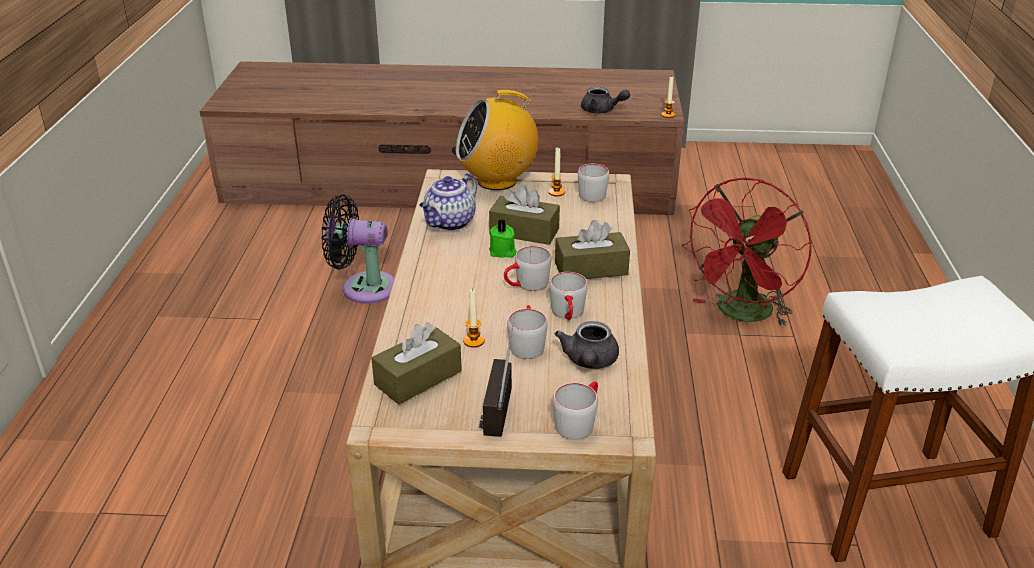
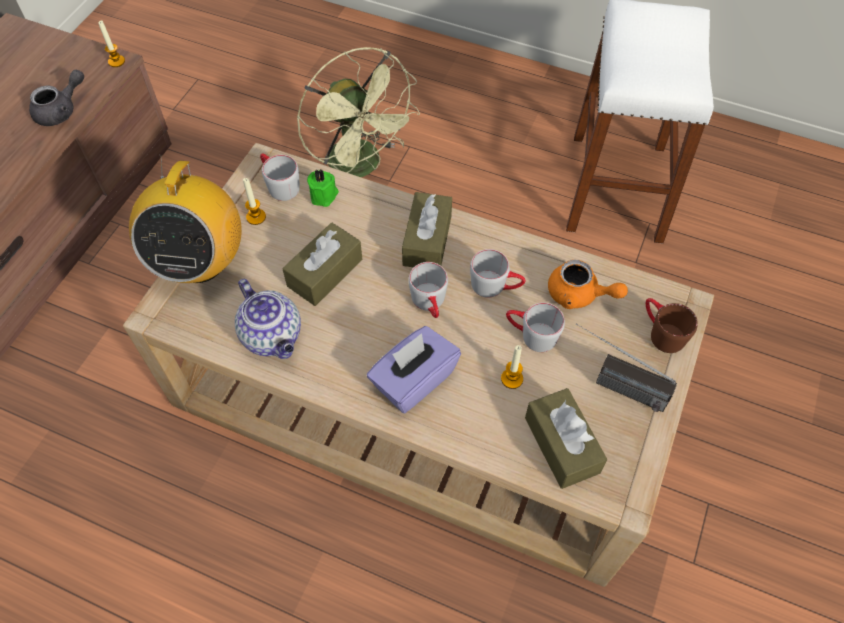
camera: 70 degrees left, 25 degrees up
(363, 288) = (131, 482): black fan -> none
(444, 290) = (413, 380): none -> purple tissue box
(503, 252) = (357, 304): green candle -> green candle (324, 196)
(578, 421) = (661, 332): grey mug -> brown mug
(589, 362) = (579, 295): grey teapot -> orange teapot
(741, 314) = (362, 167): red fan -> green fan

